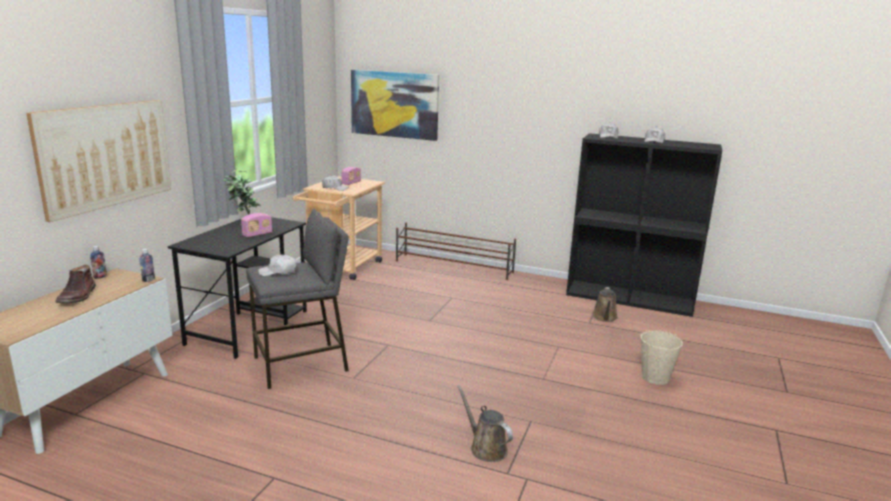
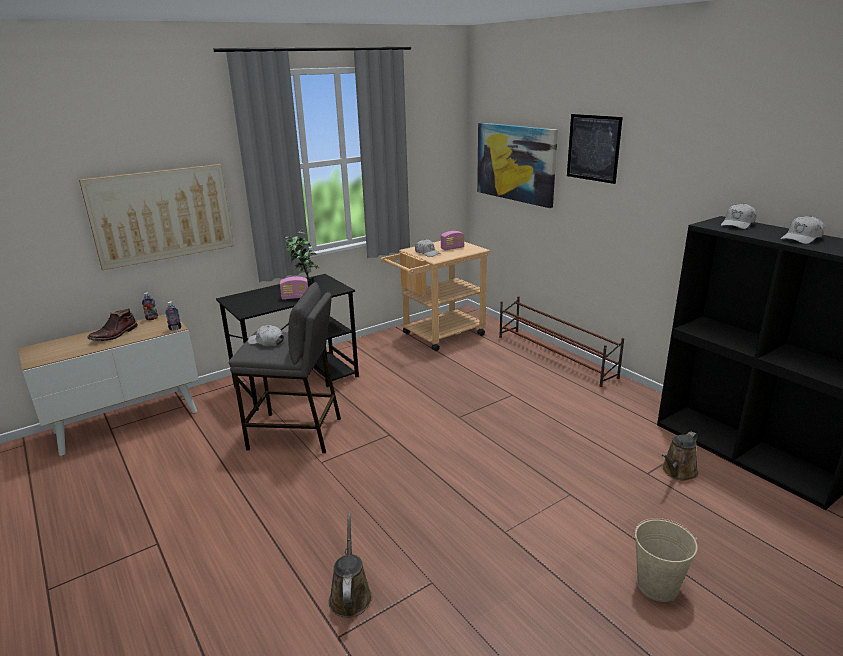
camera: 35 degrees right, 5 degrees up
(475, 89) = (593, 148): none -> picture

